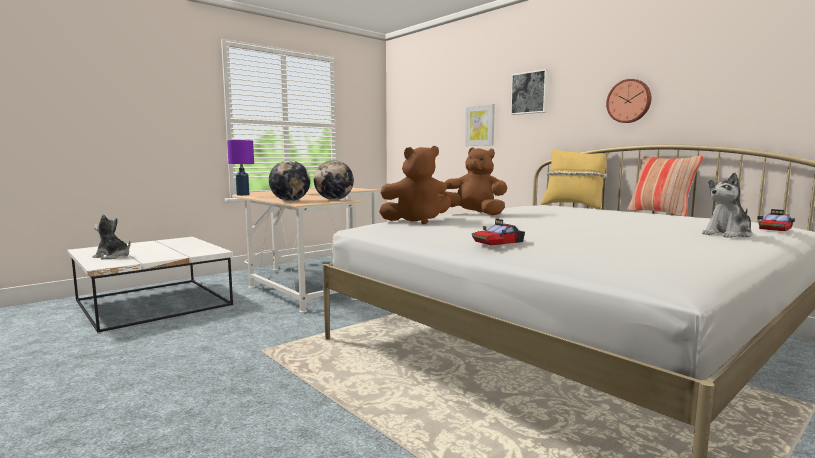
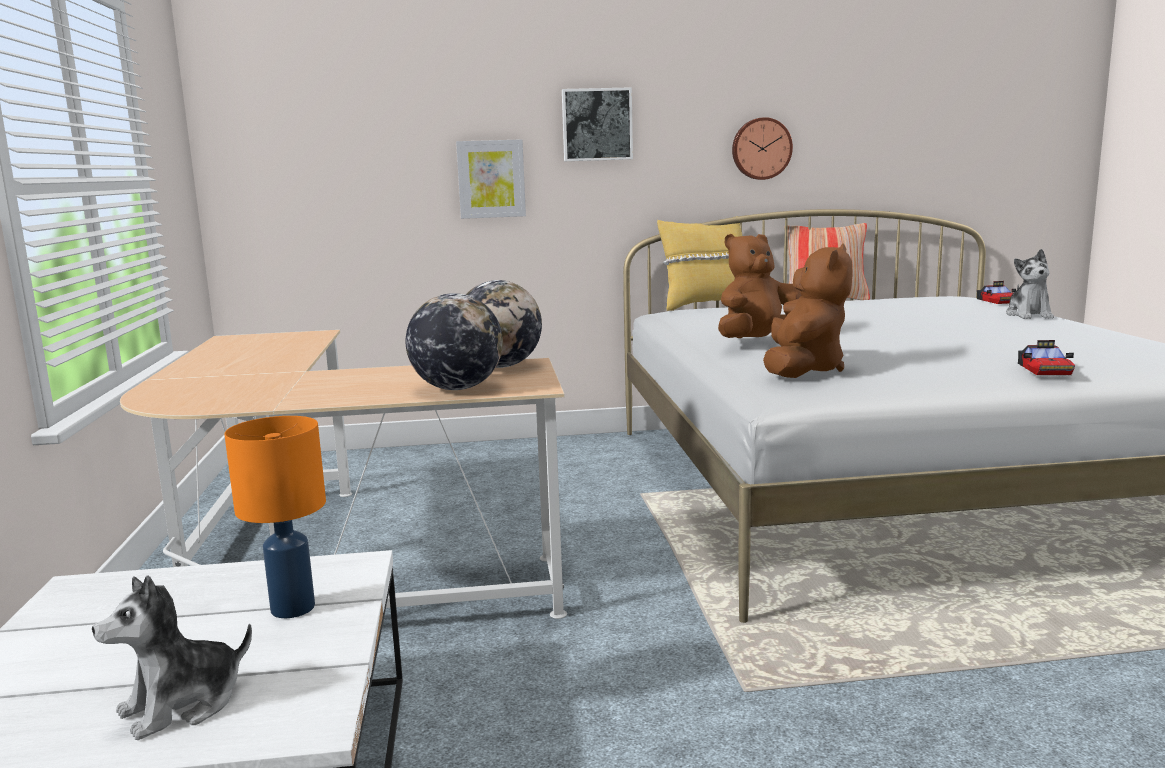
camera: 55 degrees left, 5 degrees up
(178, 252) = (292, 607): none -> orange table lamp
(243, 195) = (200, 406): purple table lamp -> none

